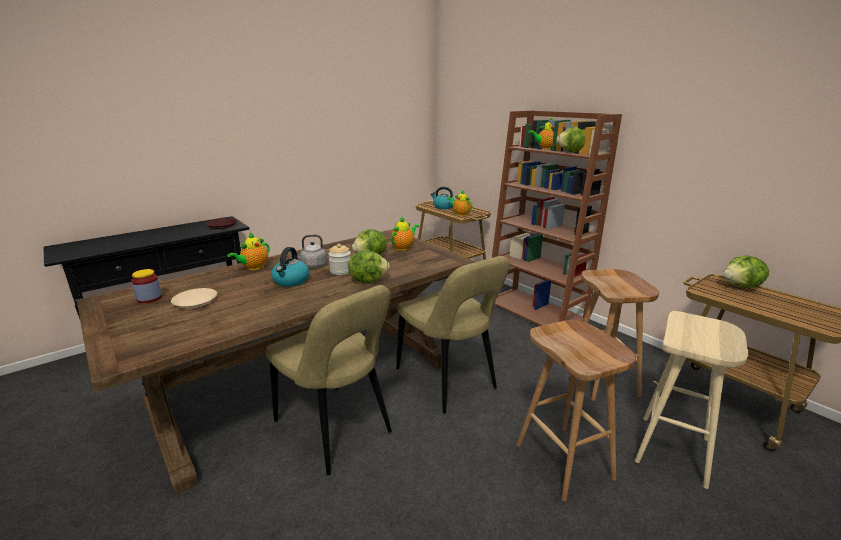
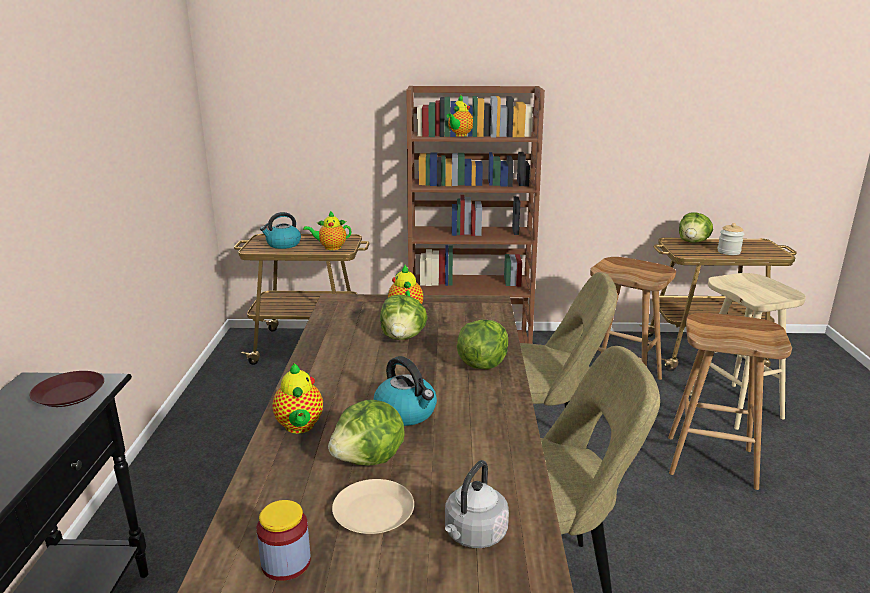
camera: 50 degrees left, 0 degrees up
(312, 265) = (369, 381): grey kettle -> grey kettle (473, 535)
(340, 271) = (424, 370): jar -> jar (728, 252)
(573, 152) = (502, 136): lettuce -> lettuce (370, 460)

